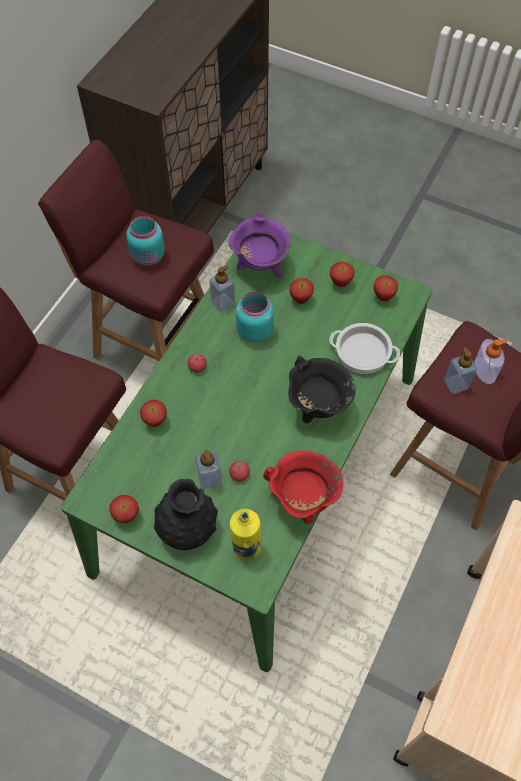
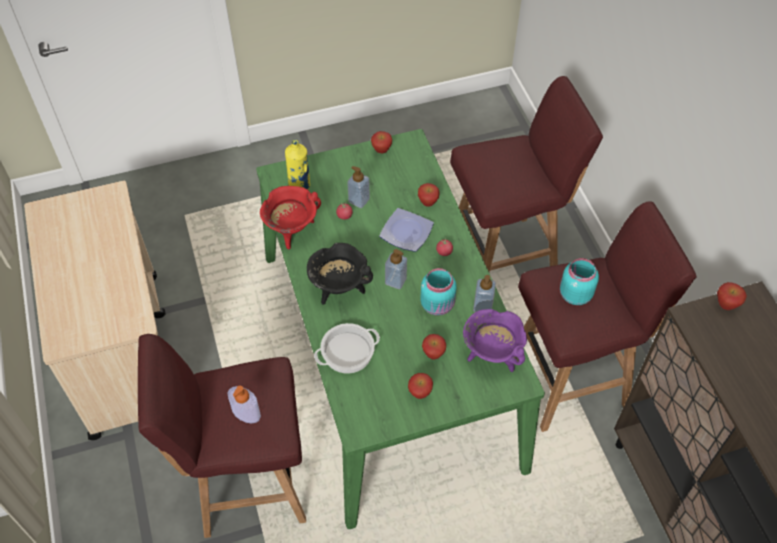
camera: 135 degrees right, 5 degrees down
(188, 529) = (341, 170): black vase -> none
(207, 411) = (405, 233): none -> plate
(383, 297) = (376, 410): apple -> apple (725, 305)
(456, 384) = (259, 383): soap dispenser -> soap dispenser (395, 281)

